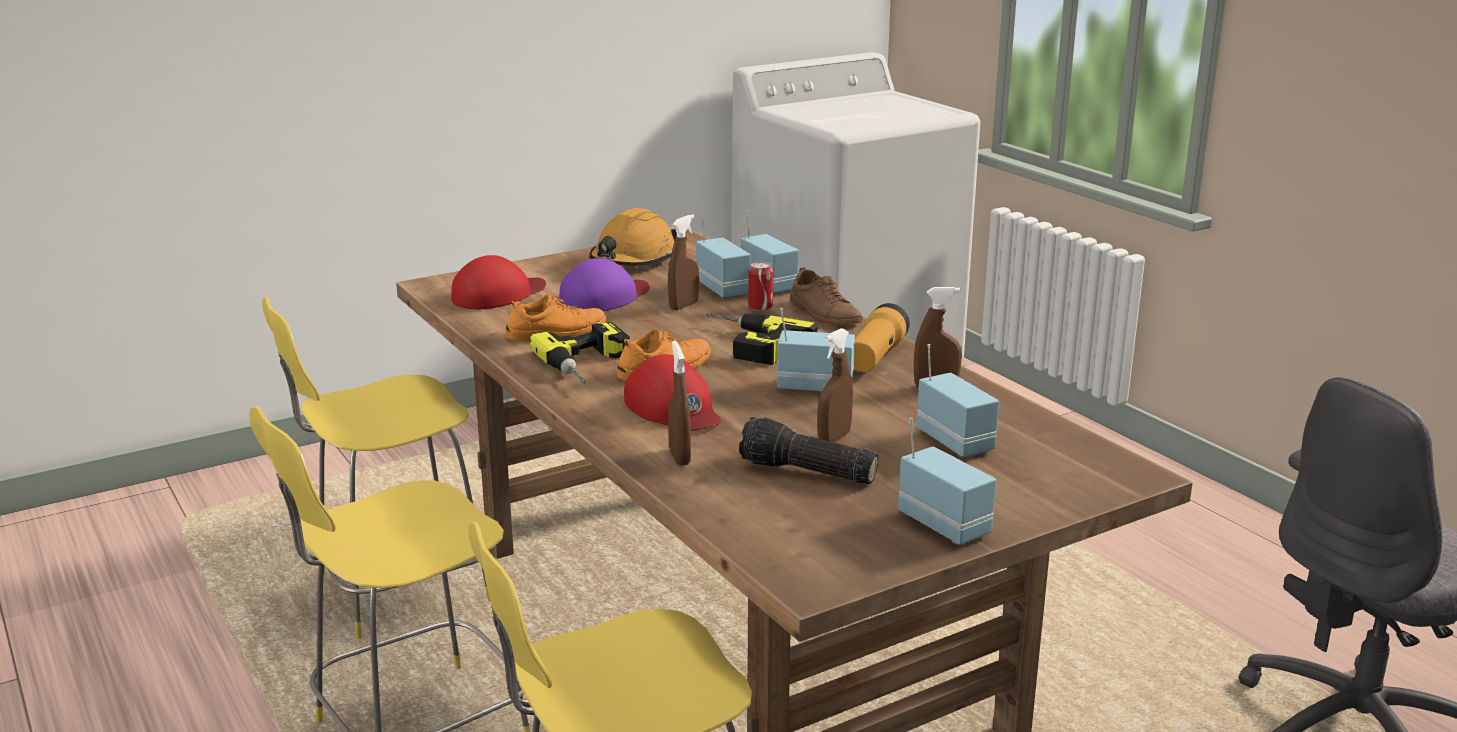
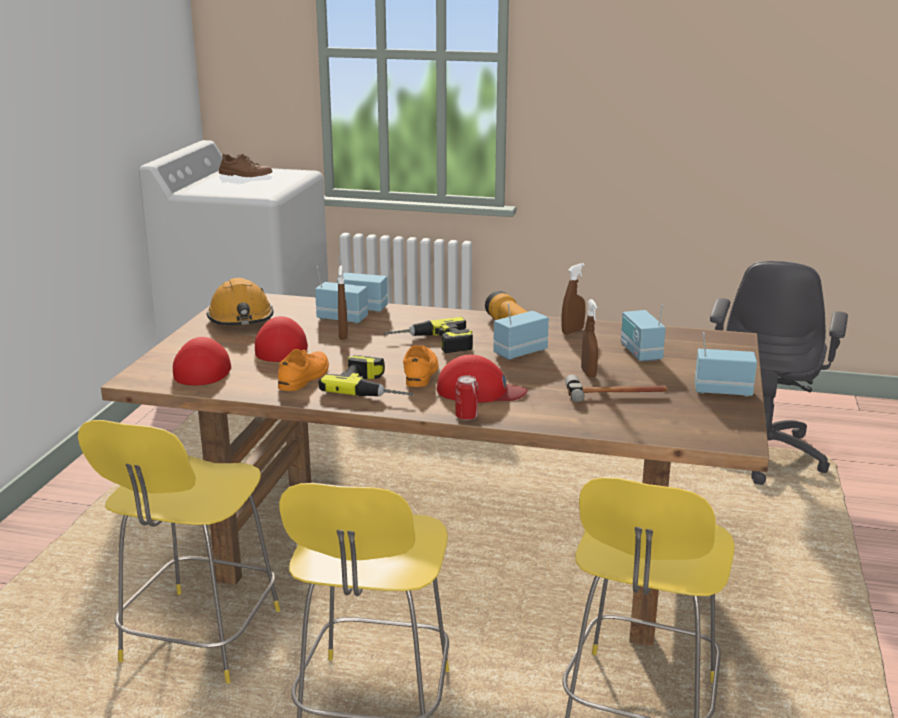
camera: 45 degrees left, 0 degrees up
(604, 297) = (282, 347): purple cap -> red cap
(679, 457) = (544, 413): brown spray bottle -> none
(760, 307) = (389, 322): can -> can (466, 416)
(806, 472) = (616, 394): flashlight -> hammer
(824, 313) = (431, 313): brown shoe -> brown shoe (245, 175)
(955, 441) = (640, 353): radio -> radio turned 120 degrees counterclockwise

